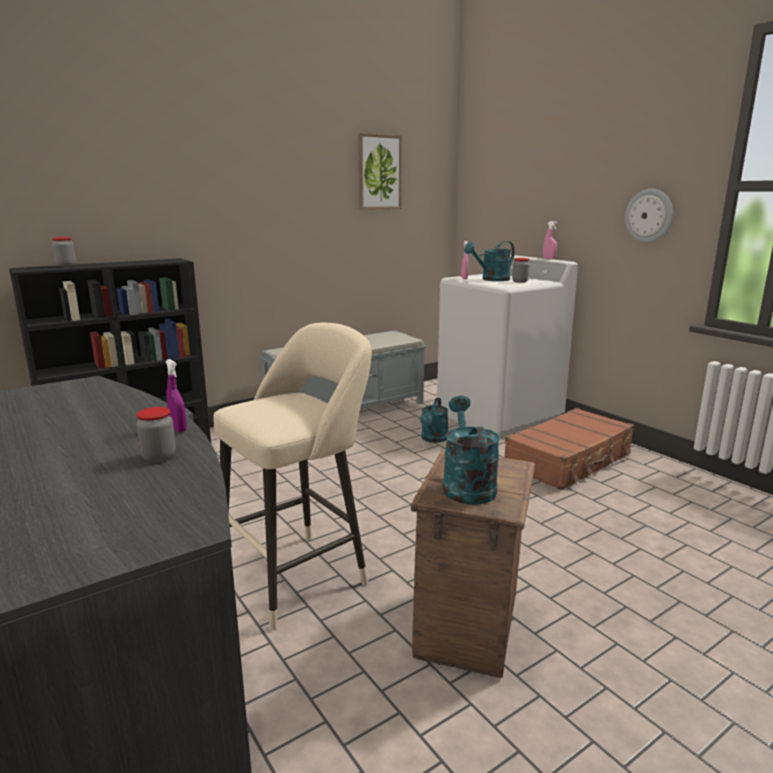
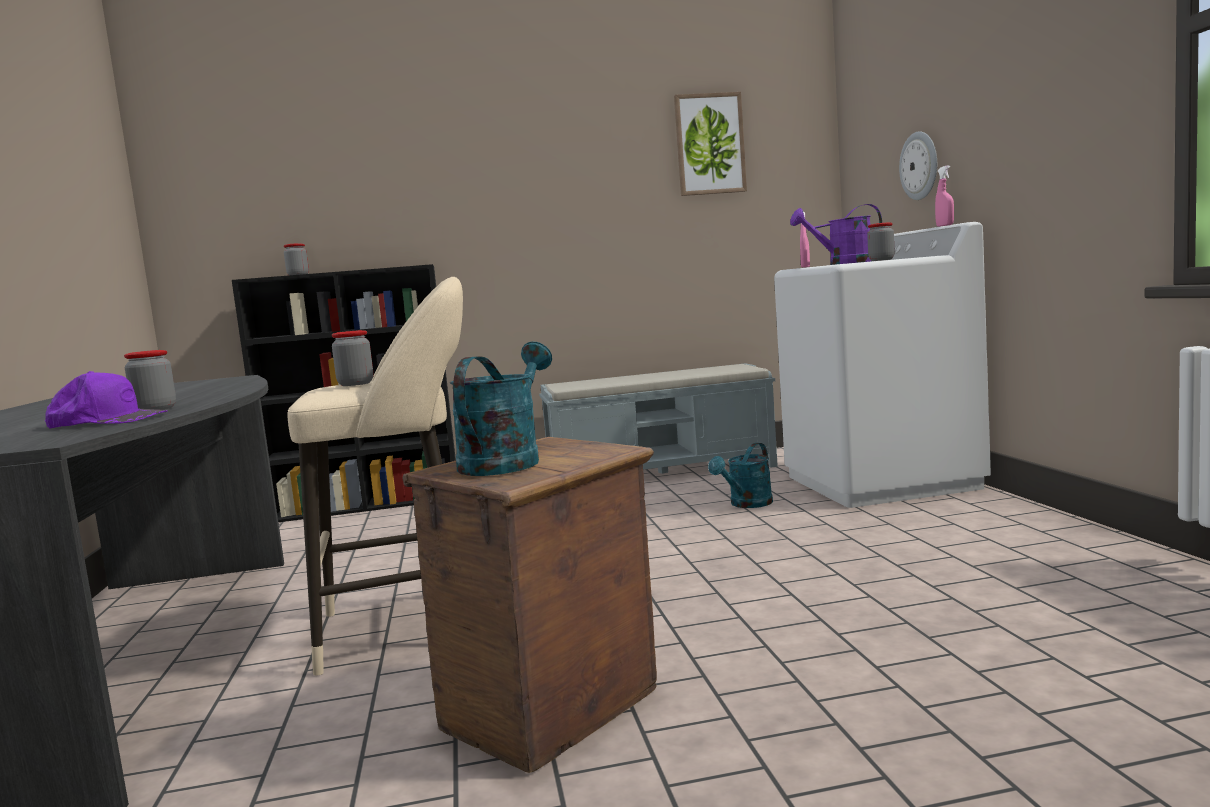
camera: 25 degrees right, 10 degrees down
(158, 482) = (107, 421): none -> purple cap
(178, 429) = (224, 396): purple spray bottle -> none
(281, 411) = (355, 384): none -> jar
(491, 279) = (843, 263): turquoise watering can -> purple watering can
(569, 461) = (943, 537): brown suitcase -> none
(649, 216) = (1071, 119): wall clock -> wall clock (920, 166)

